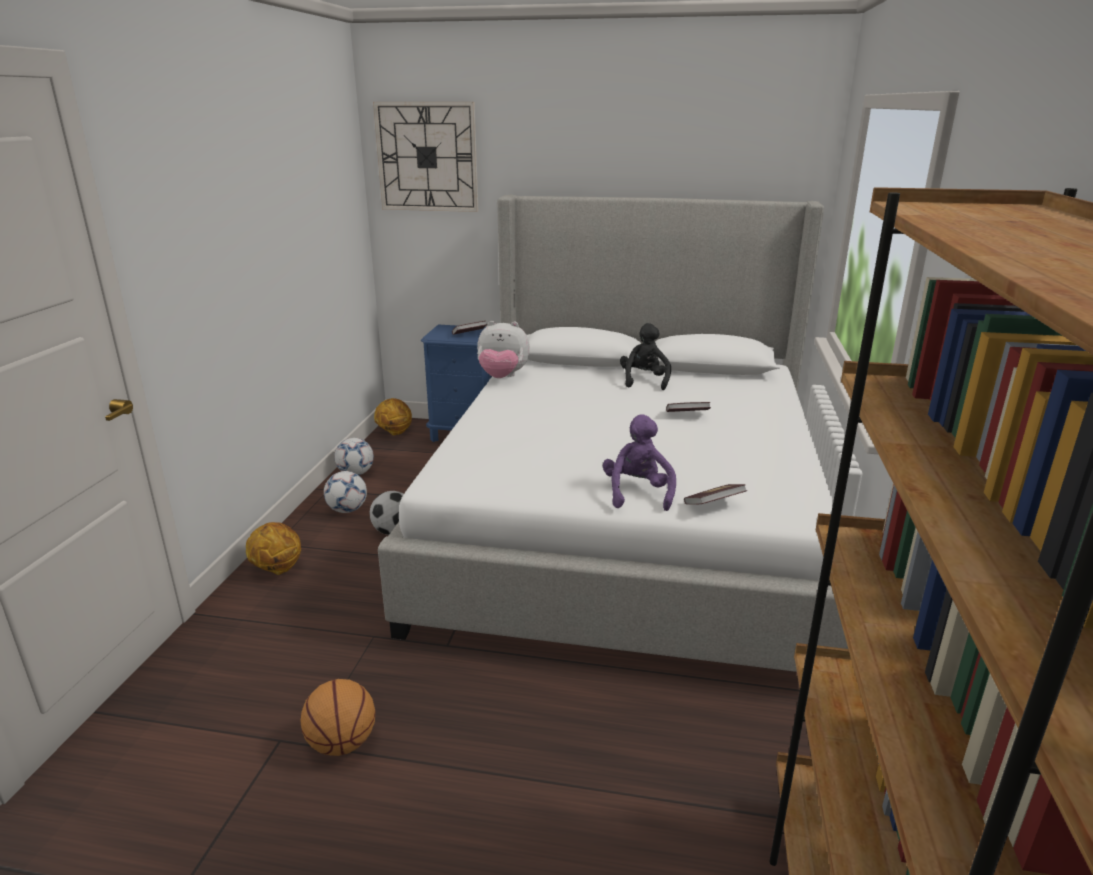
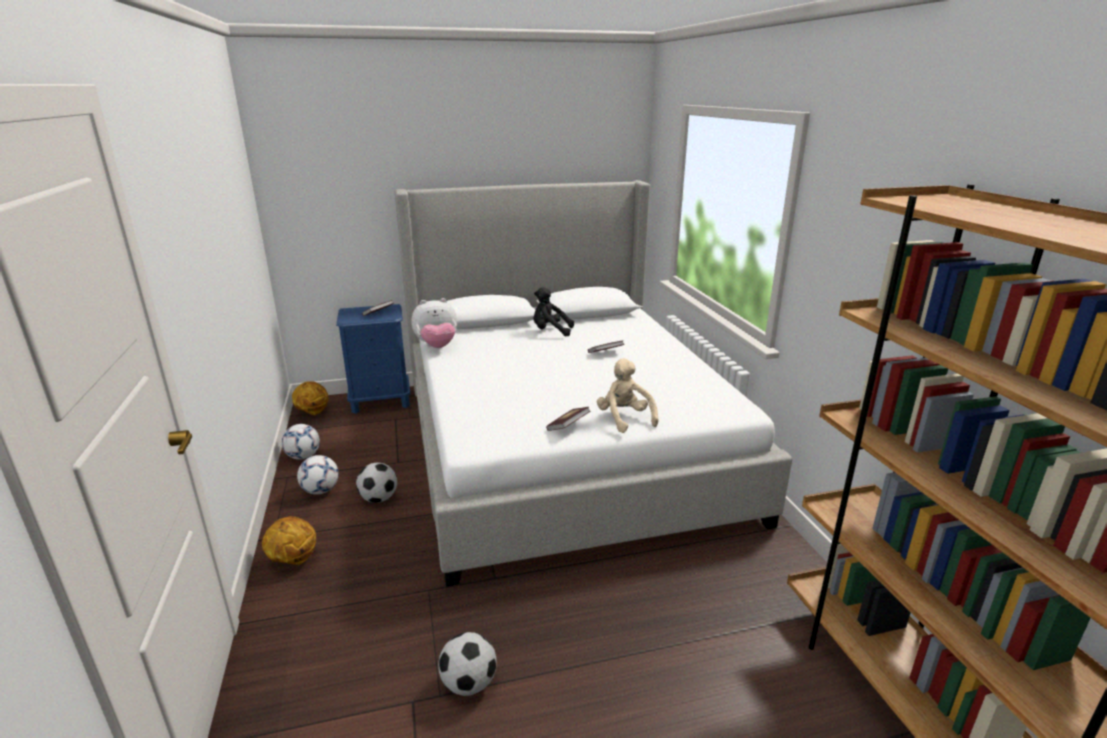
camera: 25 degrees left, 0 degrees up
(343, 743) = (469, 683): basketball -> football
(427, 157) = (316, 159): wall clock -> none
(637, 493) = (624, 418): purple plush toy -> beige plush toy
(644, 381) = (550, 331): black plush toy -> black plush toy turned 60 degrees counterclockwise
(713, 505) = (682, 415): book -> book (568, 426)

